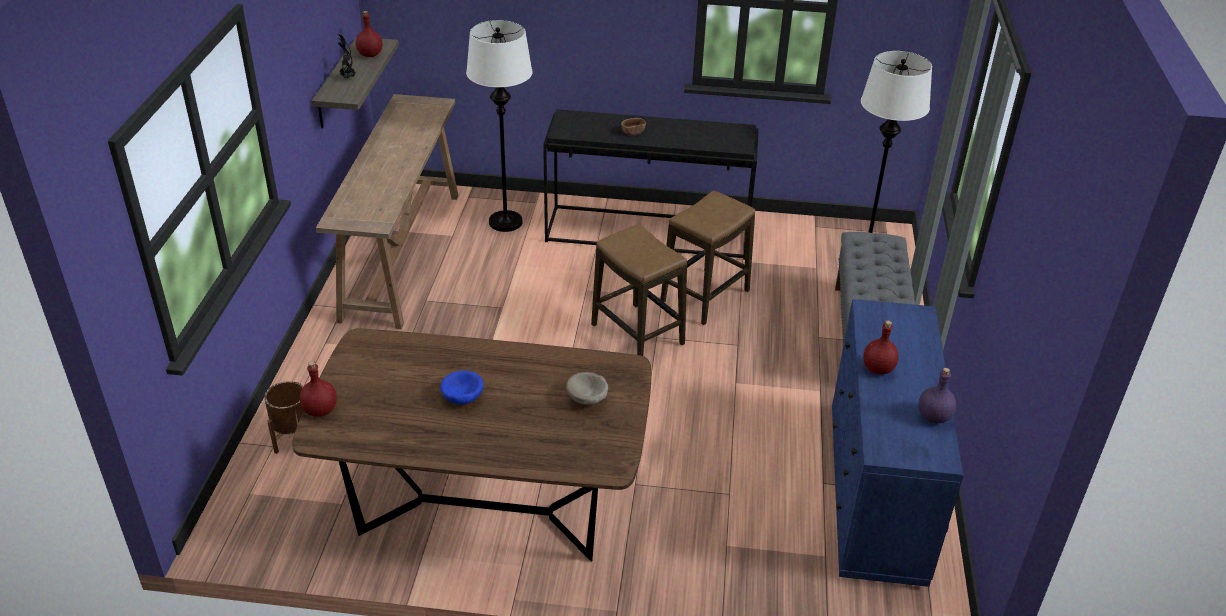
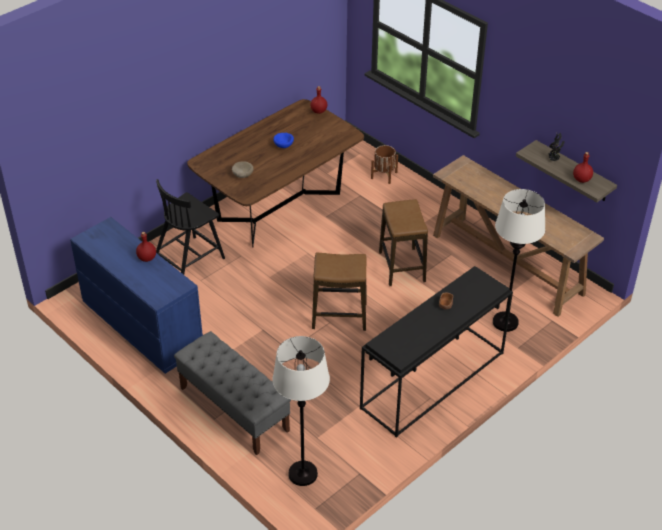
camera: 130 degrees right, 5 degrees up
(705, 296) = (343, 365): stool -> stool (402, 267)
(708, 533) = (189, 260): none -> black chair
(934, 416) = (103, 253): purple bottle -> none

